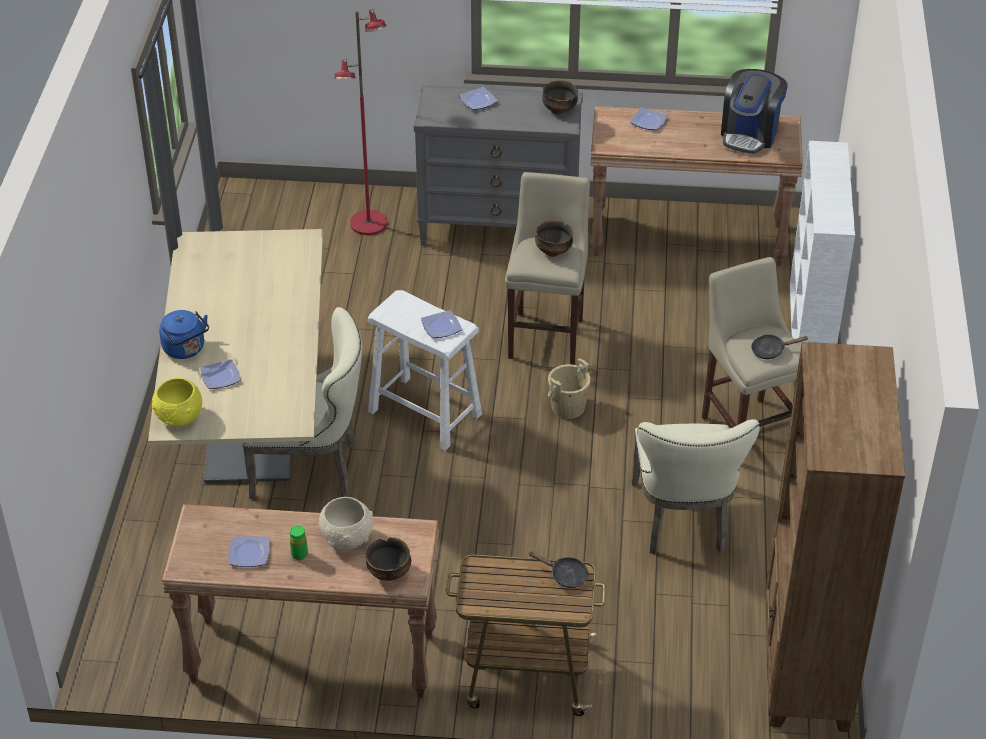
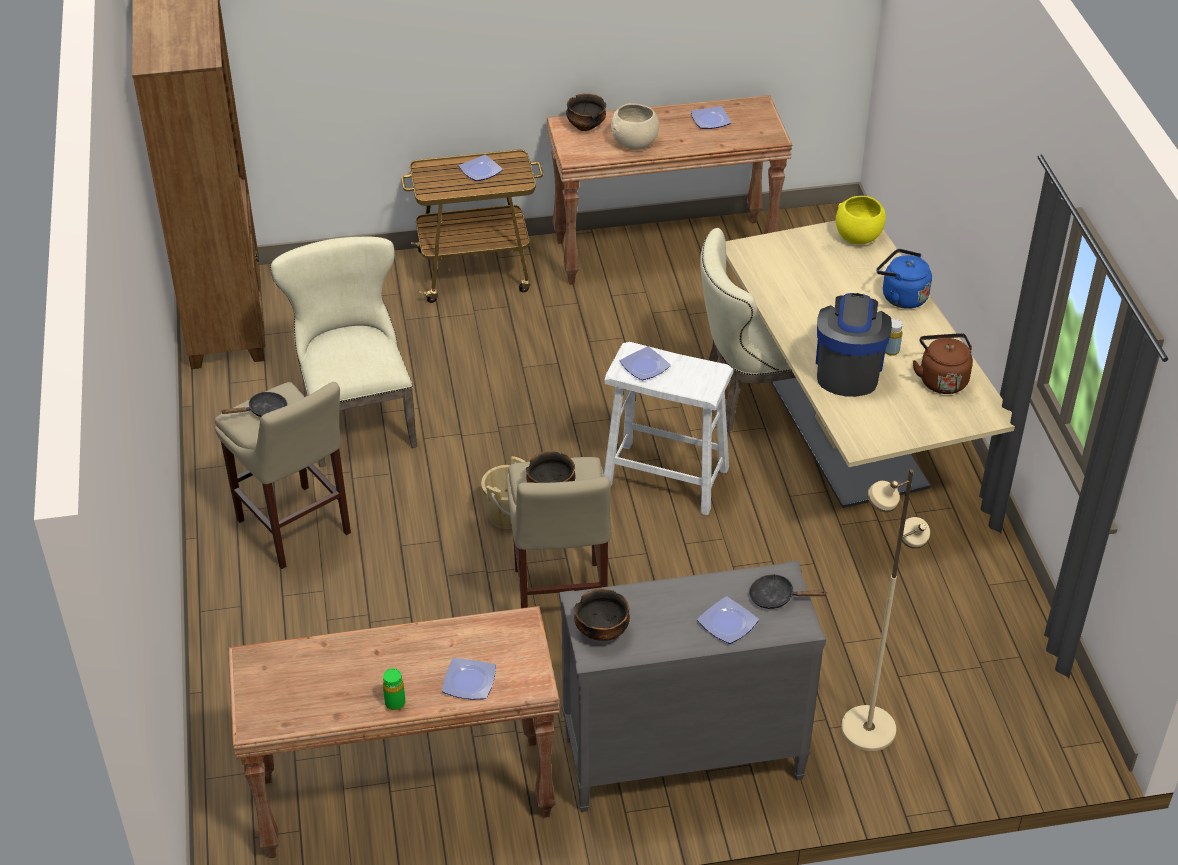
camera: 165 degrees right, 0 degrees up
(207, 274) = (941, 379): none -> brown kettle
(220, 377) = (846, 277): plate -> plate (481, 170)
(230, 304) = (891, 350): none -> yellow bottle
(299, 554) = (668, 126): green bottle -> green bottle (395, 703)
(369, 224) = (867, 728): red floor lamp -> beige floor lamp
(565, 575) = (440, 187): black frying pan -> black frying pan (776, 597)
(750, 134) = (310, 688): coffee machine -> coffee machine (848, 369)
(810, 330) = (221, 677): white bookcase -> none

